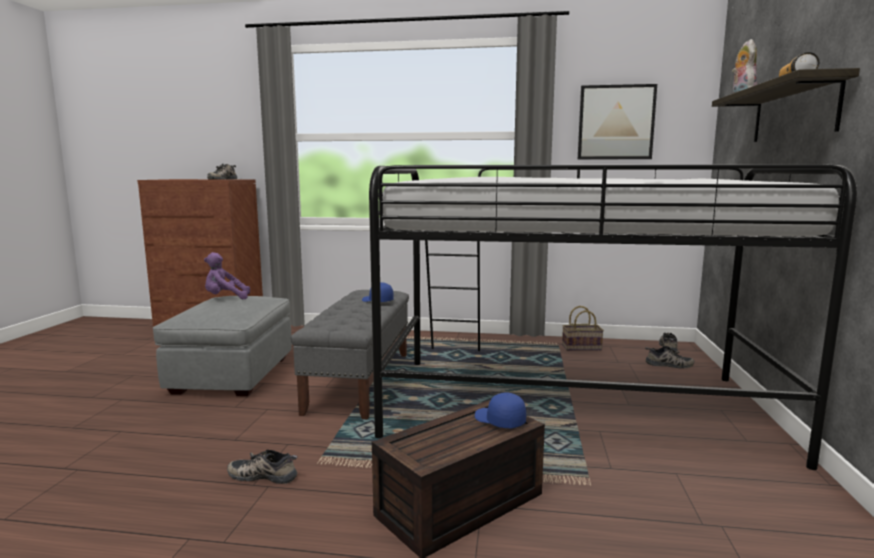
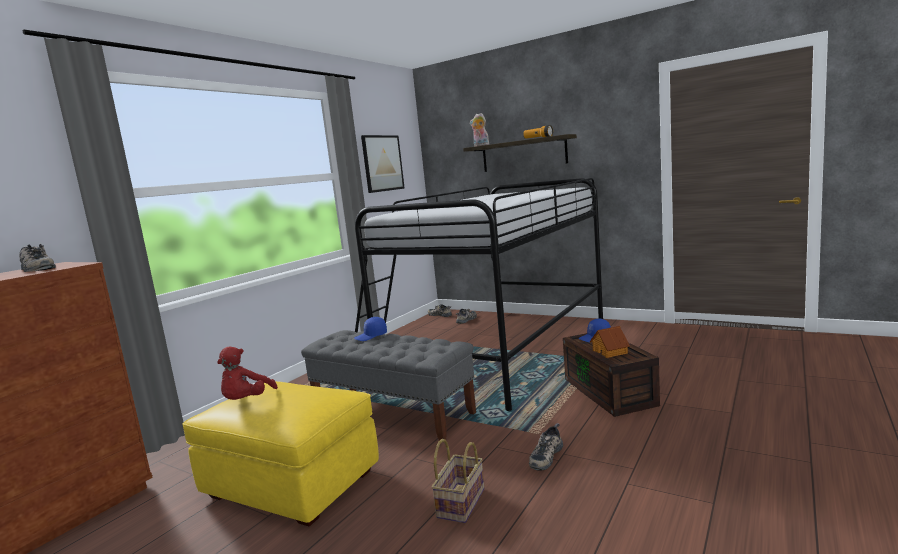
camera: 65 degrees left, 0 degrees up
(225, 298) = (246, 401): purple plush toy -> red plush toy
(232, 375) = (291, 484): grey ottoman -> yellow ottoman
(437, 436) = (610, 351): none -> toy house
(582, 347) = (412, 333): basket -> basket (460, 501)

